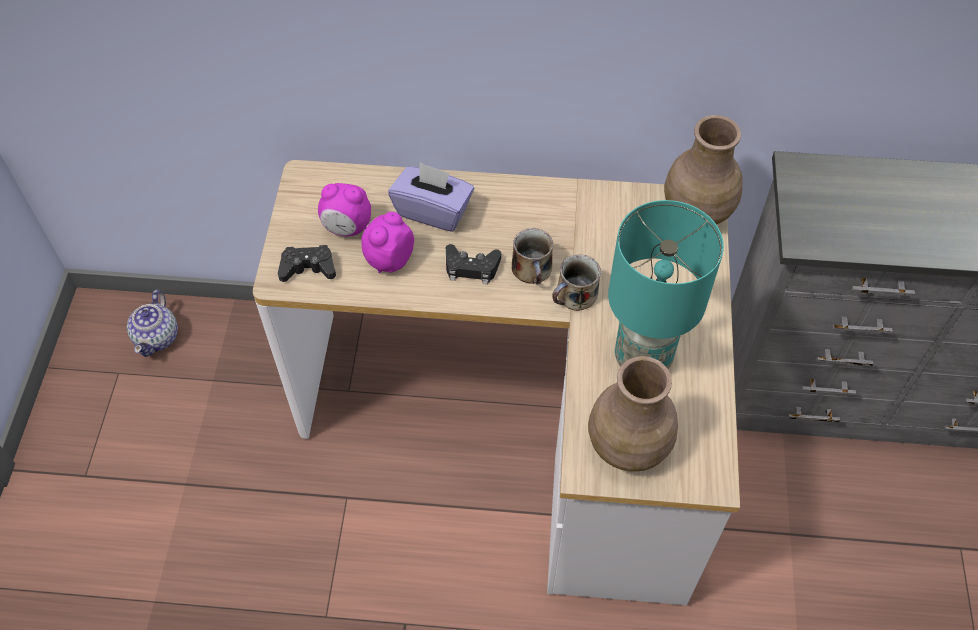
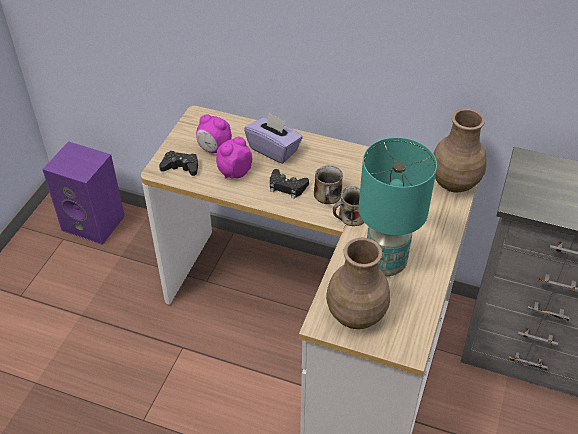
camera: 15 degrees right, 10 degrees down
(158, 337) = (95, 223): teapot -> purple speaker

